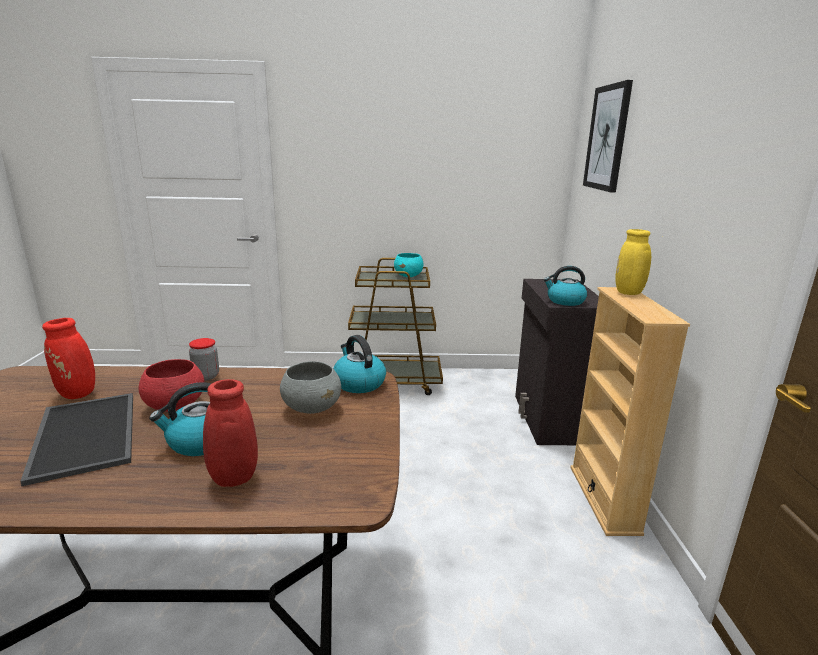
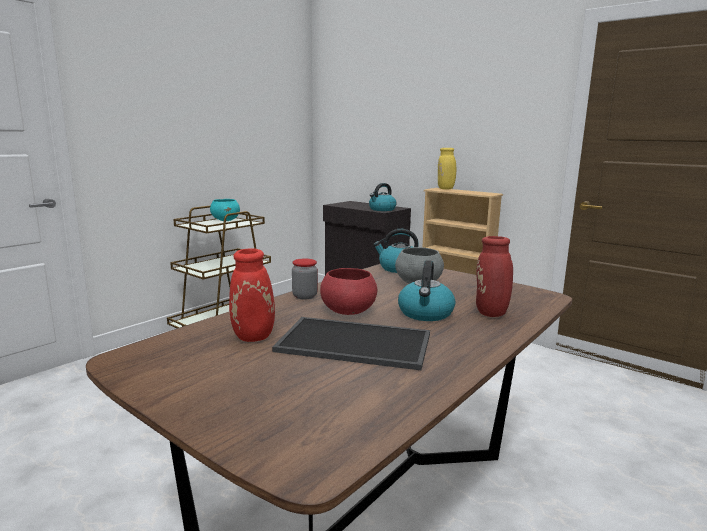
camera: 50 degrees left, 5 degrees down
(607, 138) = (363, 95): picture -> none

